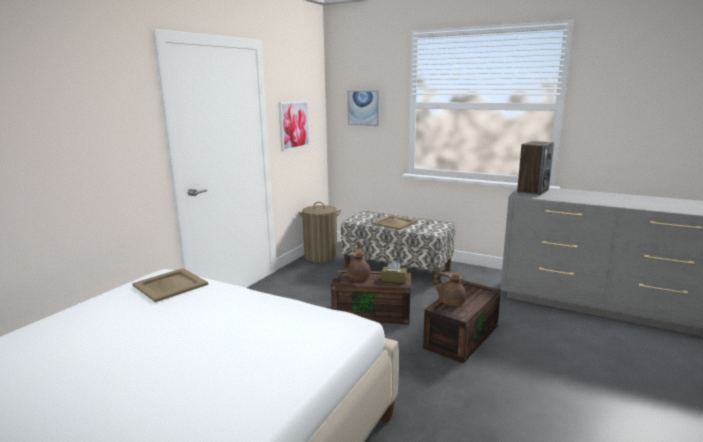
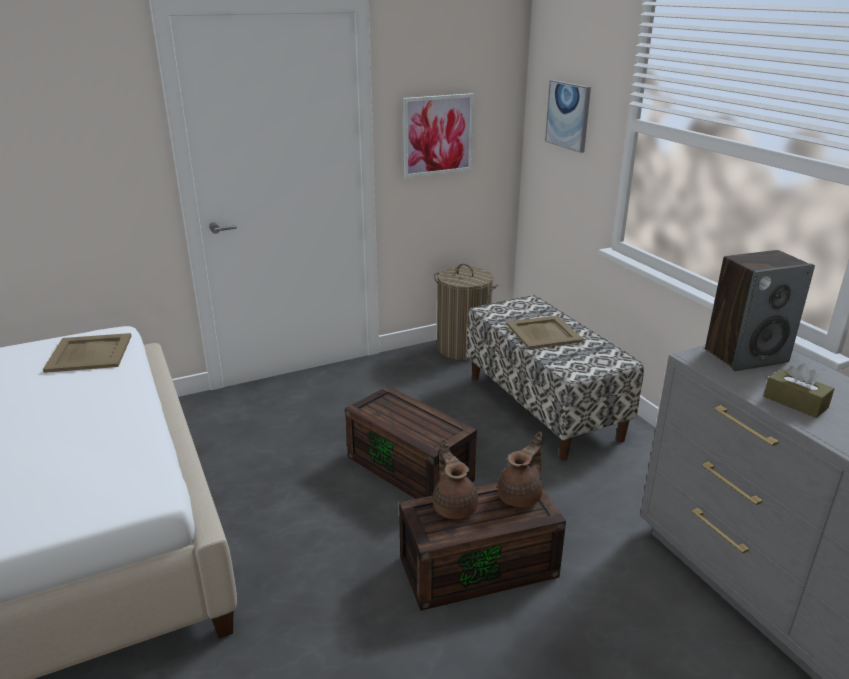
camera: 35 degrees right, 10 degrees up
(359, 276) = (397, 409): brown teapot -> brown teapot (521, 496)
(394, 279) = (435, 432): brown tissue box -> brown tissue box (795, 402)

